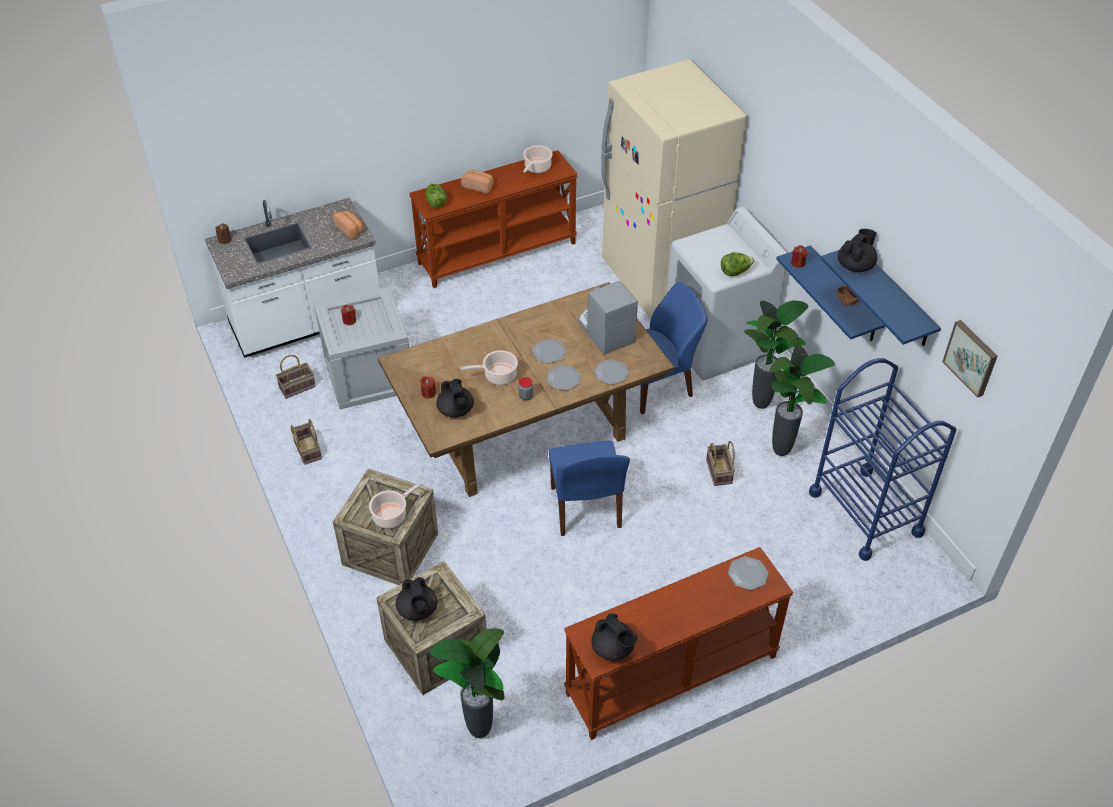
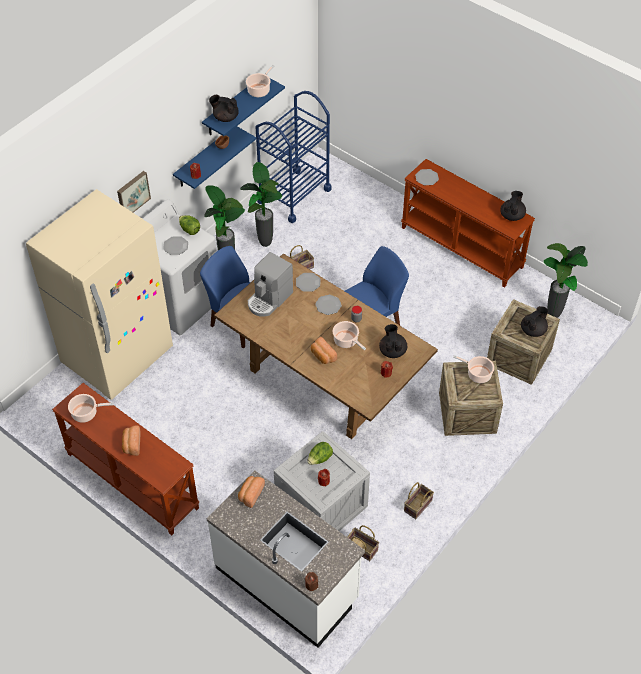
camera: 115 degrees left, 5 degrees up
(436, 202) = (168, 466): lettuce -> lettuce (320, 459)
(456, 411) = (392, 351): black teapot -> black teapot turned 45 degrees counterclockwise
(491, 348) = (322, 356): none -> bread
(549, 352) = (307, 322): plate -> plate (175, 246)
(903, 313) = (259, 90): none -> cooking pot
(971, 357) = (282, 59): picture -> picture (132, 193)

